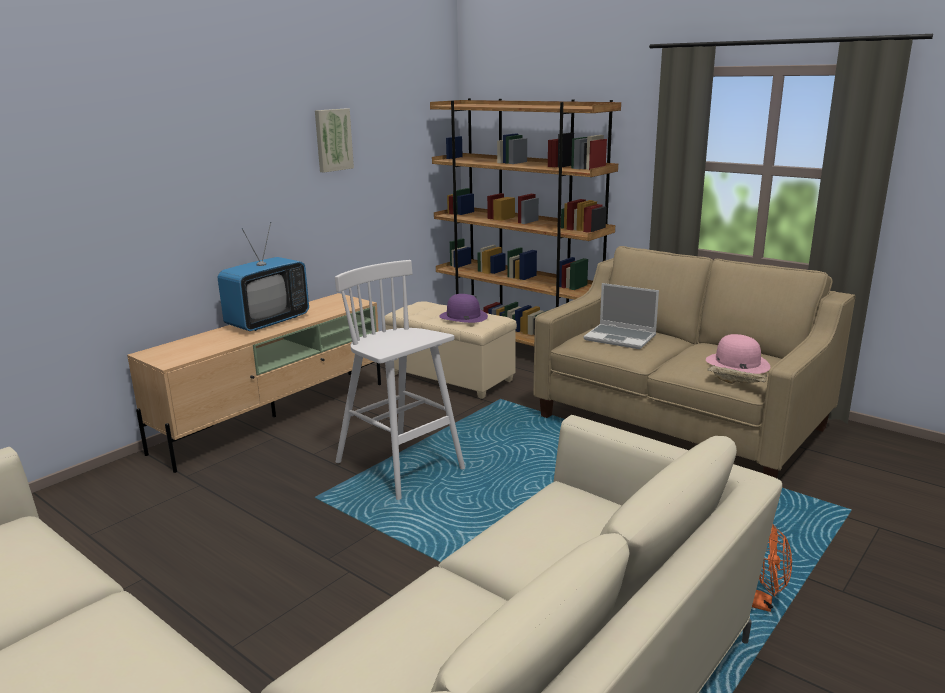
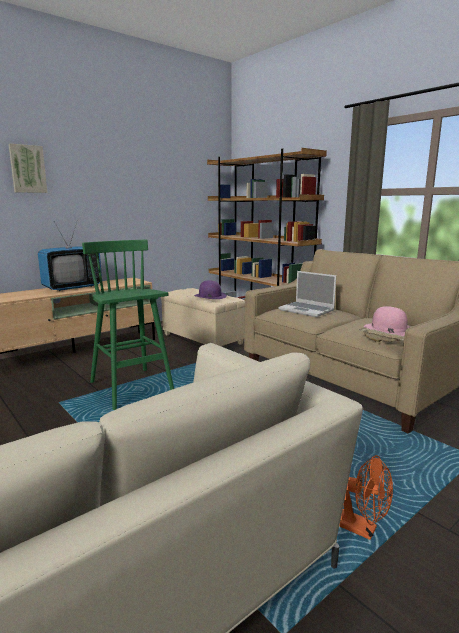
camera: 10 degrees right, 5 degrees down
(332, 140) = (133, 176): picture -> picture (27, 169)
(401, 466) = (132, 389): white stool -> green stool

